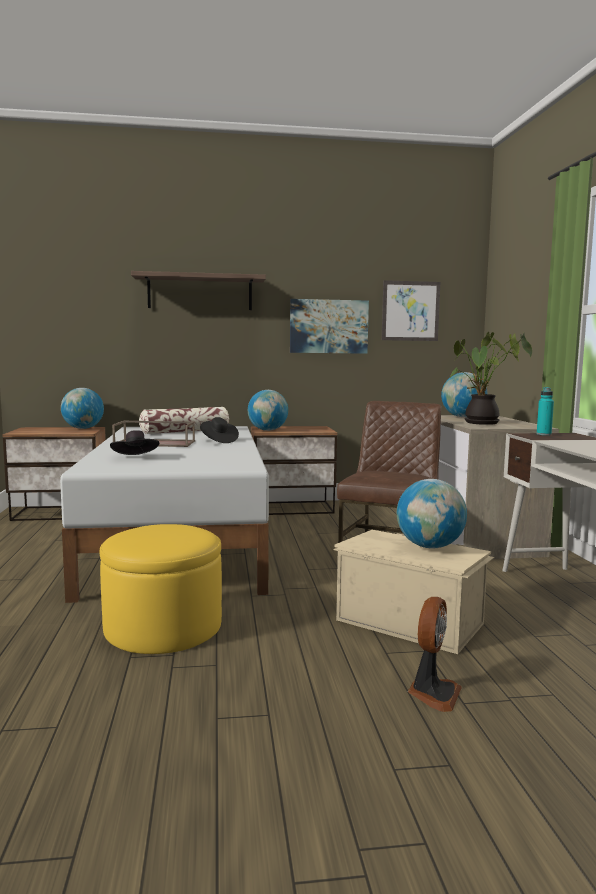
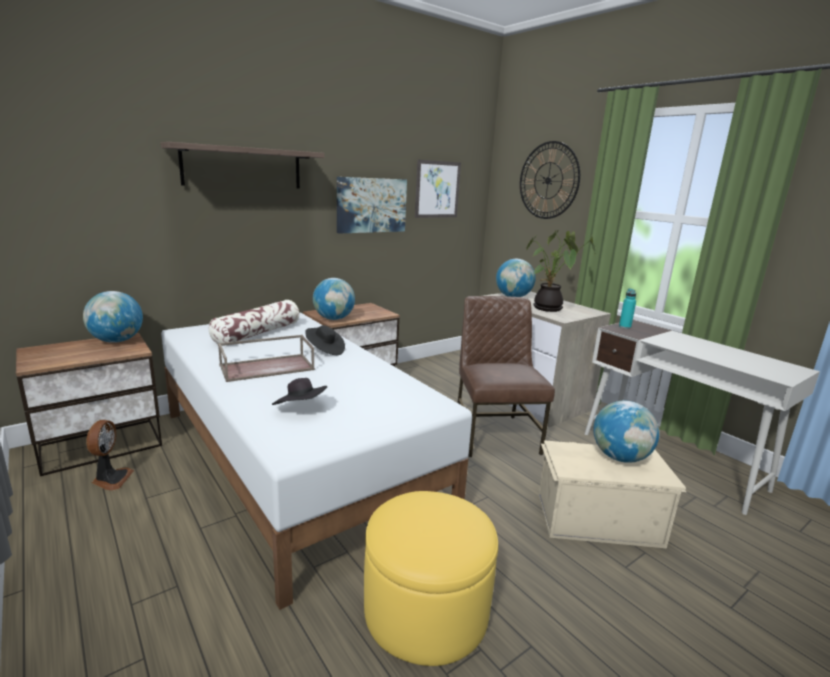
camera: 30 degrees left, 10 degrees up
(433, 693) = (705, 605): fan -> fan (111, 479)
(526, 288) = (548, 180): none -> wall clock

